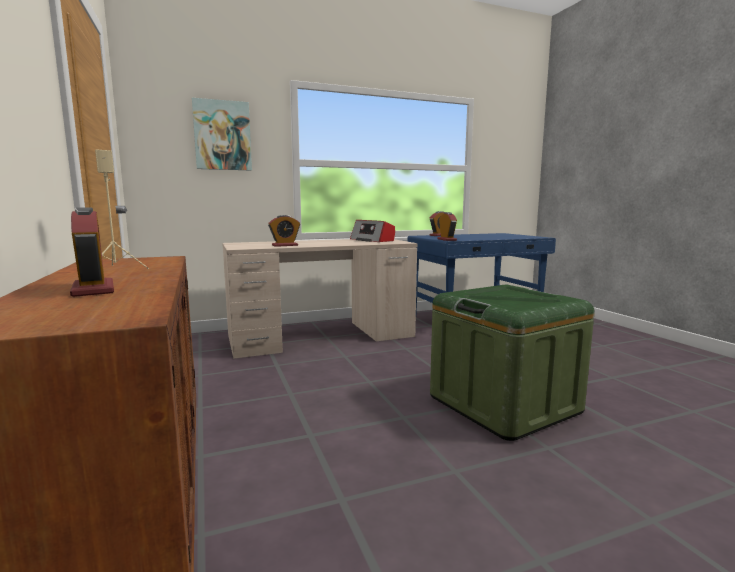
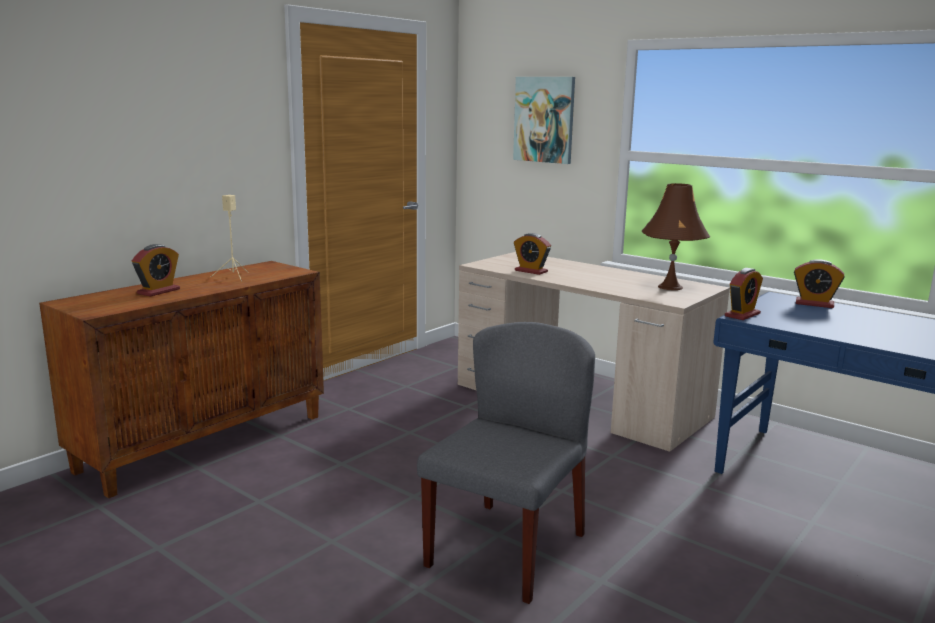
camera: 60 degrees right, 5 degrees up
(372, 240) = (670, 287): radio -> brown table lamp
(503, 404) = (507, 548): green storage box -> grey chair

